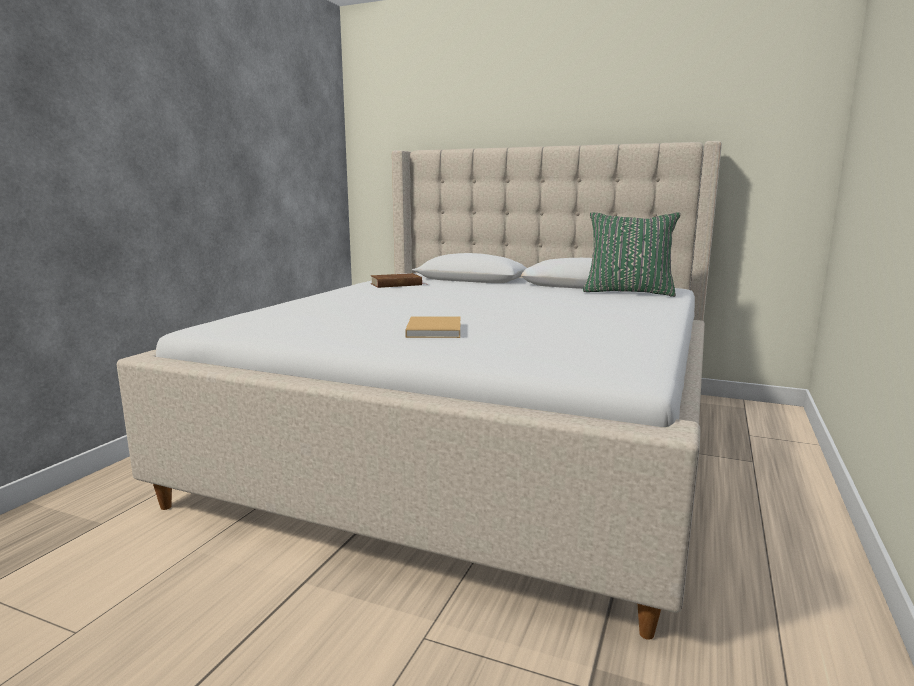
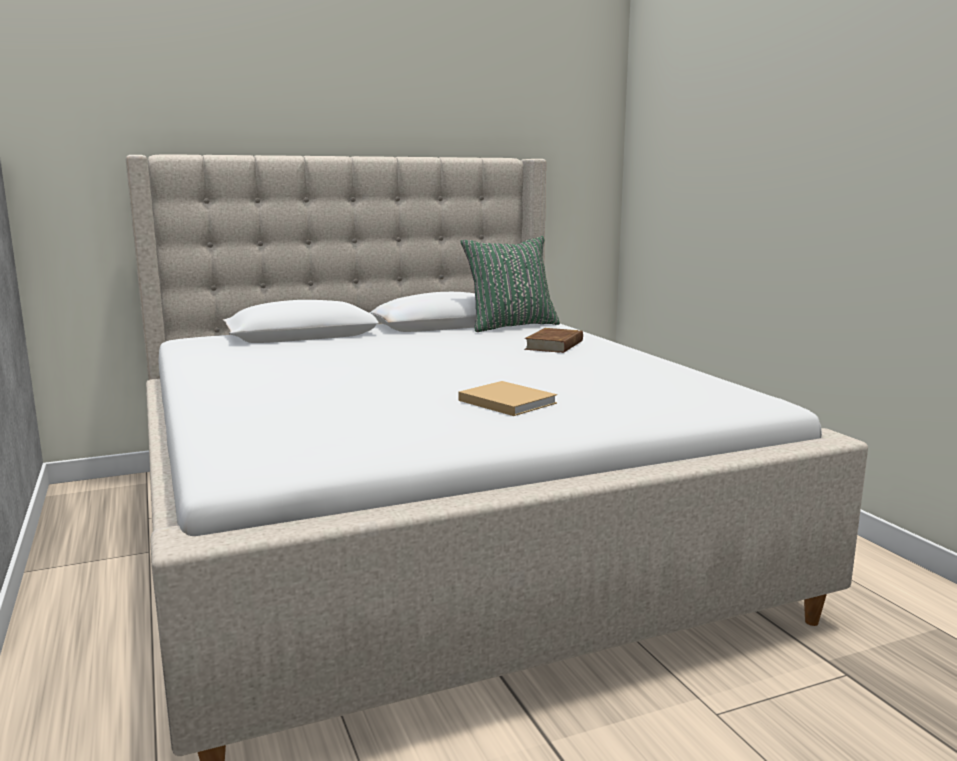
camera: 45 degrees left, 0 degrees up
(396, 284) = (244, 357): brown book -> brown book (554, 345)

